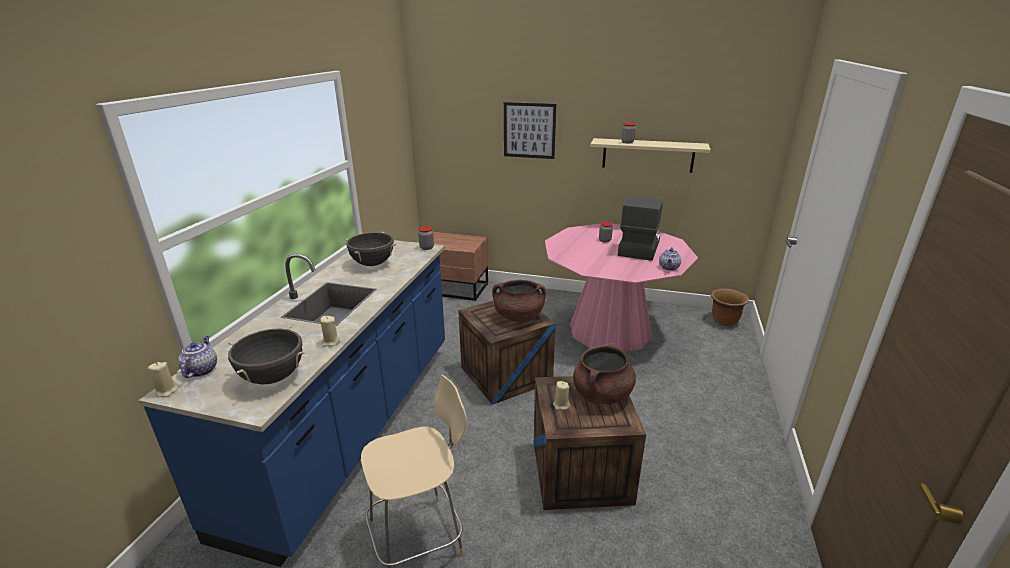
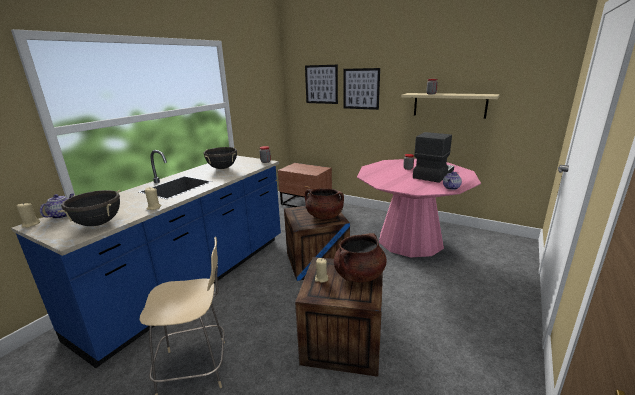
camera: 15 degrees right, 5 degrees down
(470, 122) = (321, 84): none -> picture
(724, 321) = (512, 243): brown planter -> none

